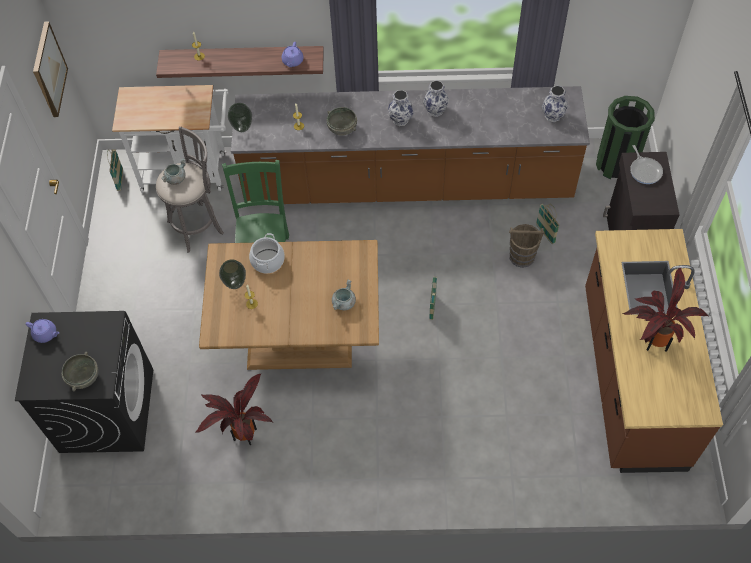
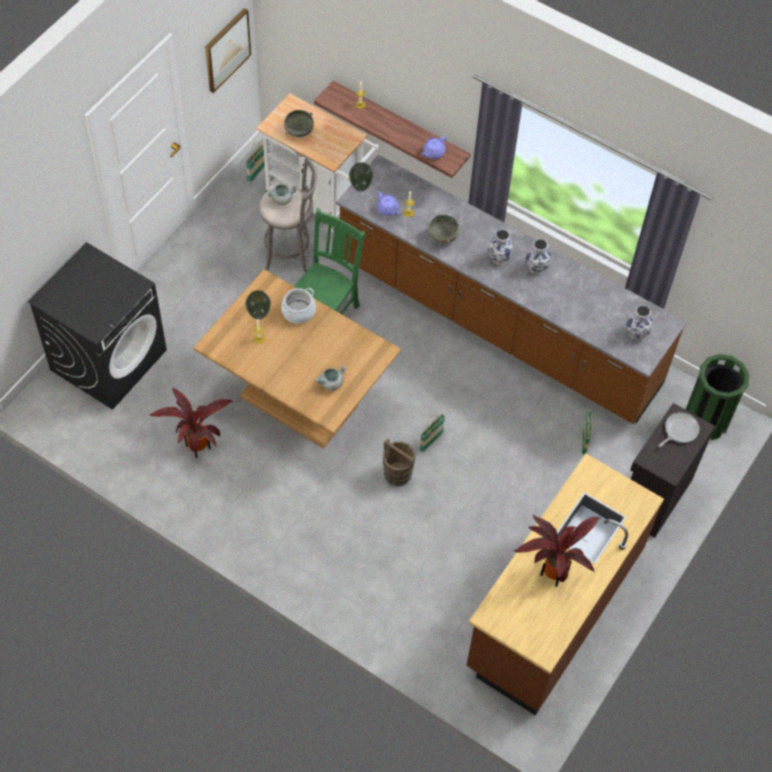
camera: 30 degrees right, 0 degrees up
(46, 334) = (84, 265): purple teapot -> purple teapot (387, 209)
(83, 377) = (87, 315): grey bowl -> grey bowl (298, 131)
(522, 256) = (546, 448): brown bucket -> brown bucket (398, 474)
(645, 170) = (679, 430): frying pan -> frying pan turned 150 degrees counterclockwise

